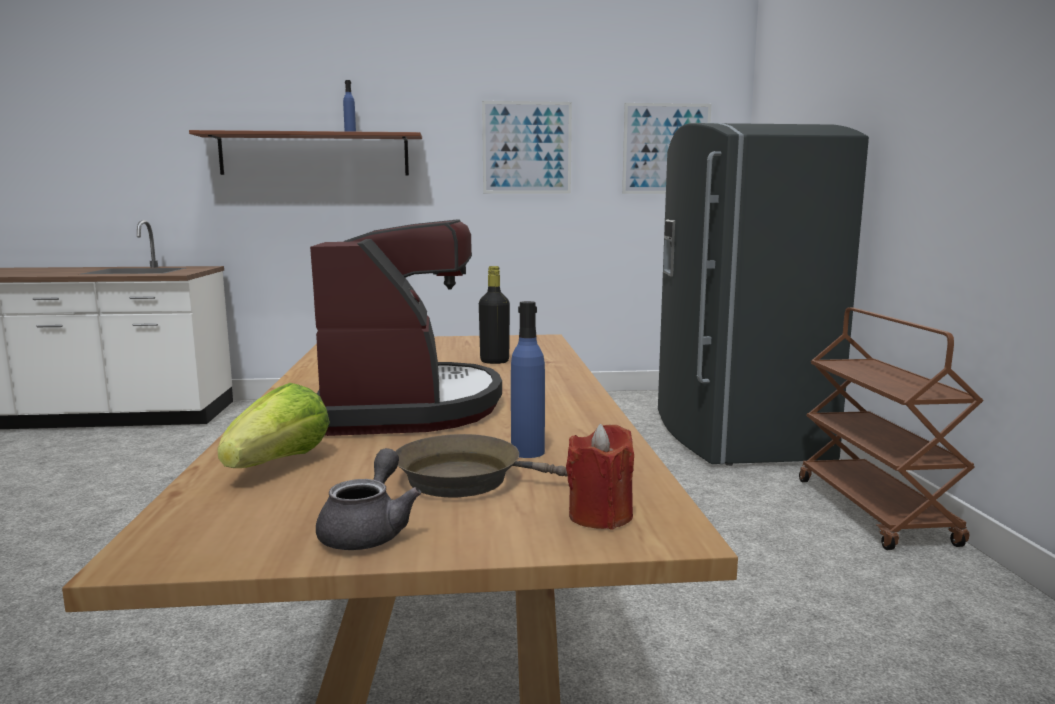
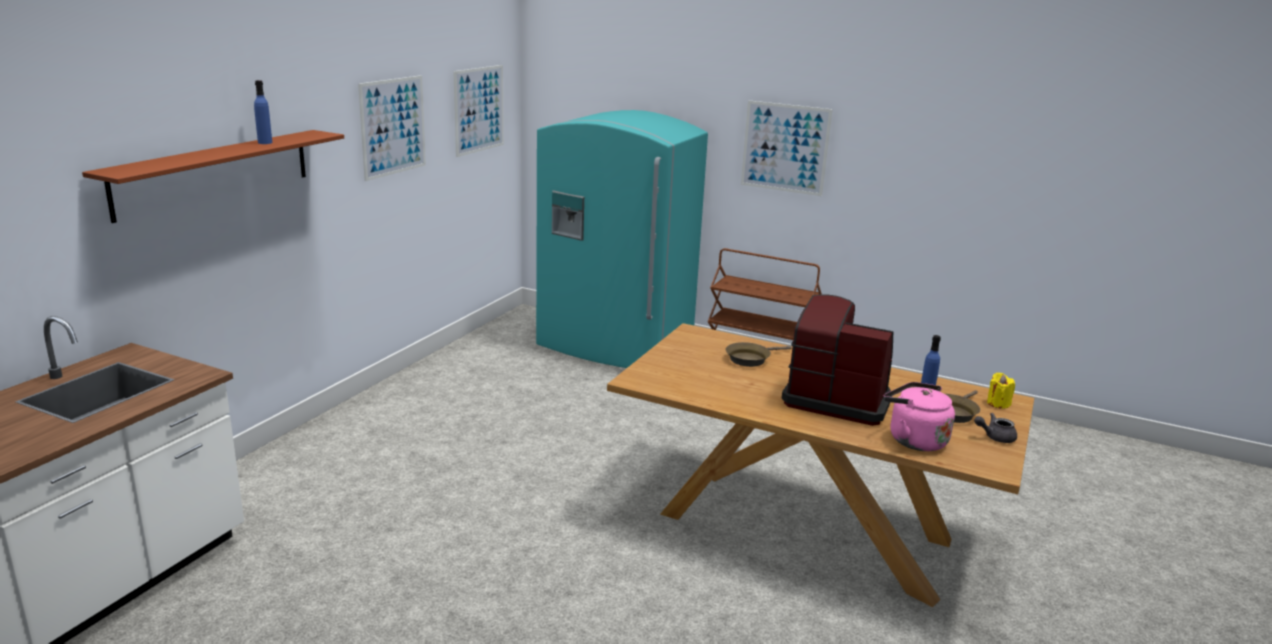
camera: 60 degrees left, 10 degrees up
(279, 464) = (913, 440): lettuce -> pink kettle
(369, 530) = (995, 437): grey teapot -> grey teapot turned 45 degrees counterclockwise
(494, 361) = (750, 359): black bottle -> brown frying pan
(600, 516) = (998, 403): red candle -> yellow candle
(734, 436) = (614, 346): grey fridge -> turquoise fridge
(957, 136) = (785, 148): none -> picture

